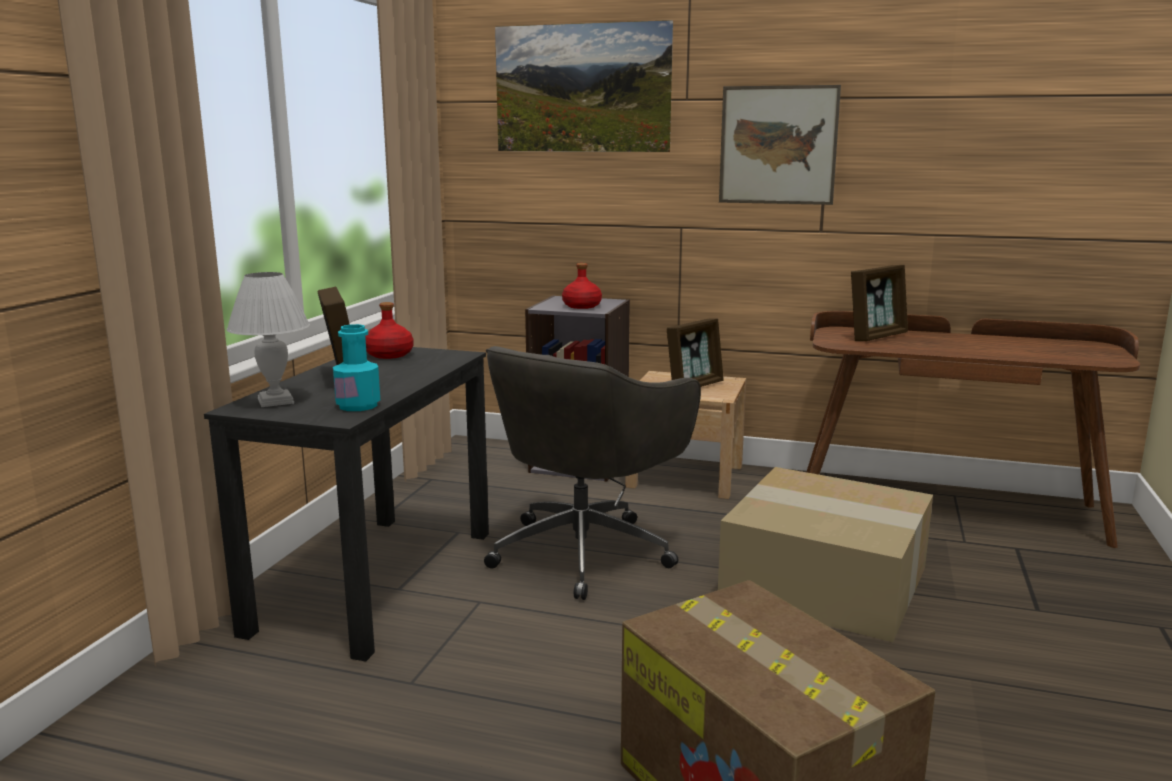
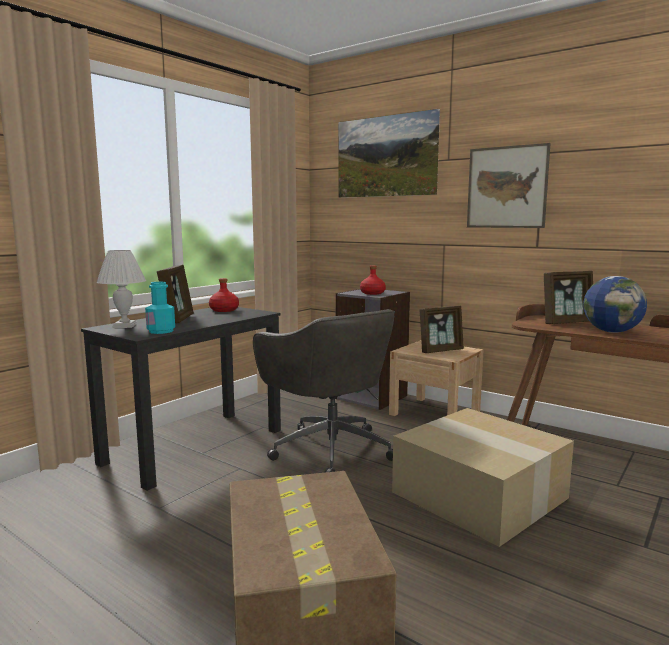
camera: 20 degrees right, 5 degrees down
(585, 551) = (330, 449): grey office chair -> grey office chair turned 90 degrees counterclockwise
(943, 347) = (611, 332): none -> globe

